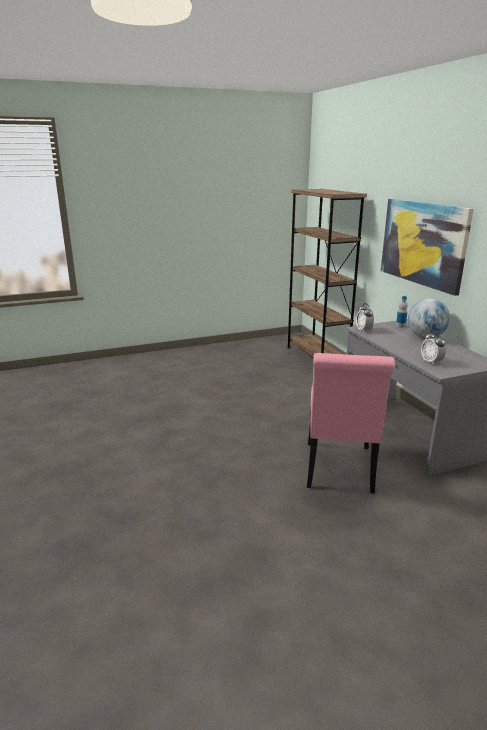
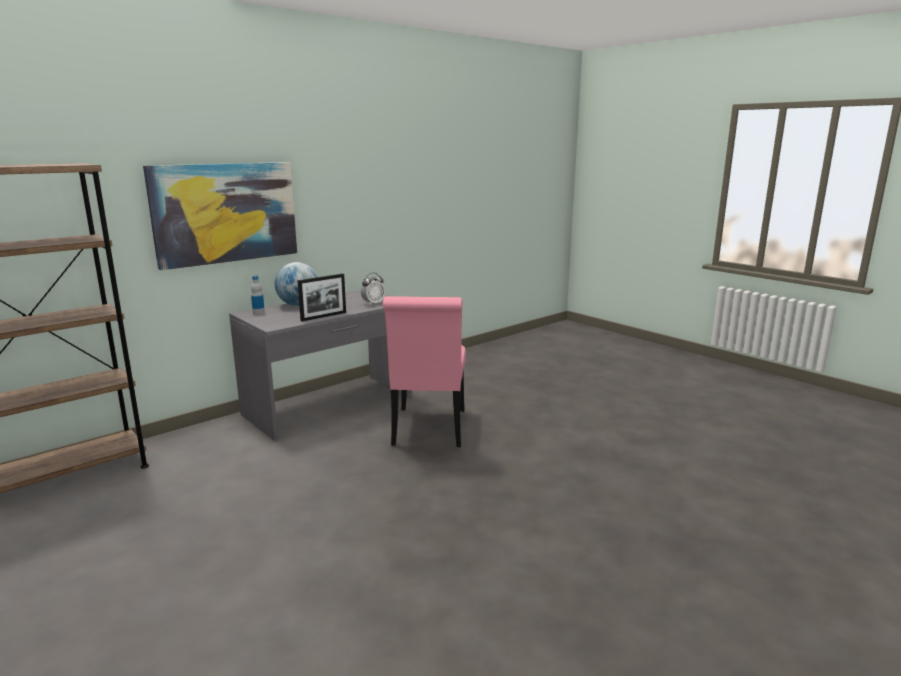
camera: 110 degrees left, 5 degrees down
(339, 471) = (428, 430): pink chair -> pink chair turned 105 degrees clockwise
(363, 330) = (280, 324): alarm clock -> none
(384, 342) = (323, 316): none -> picture frame

